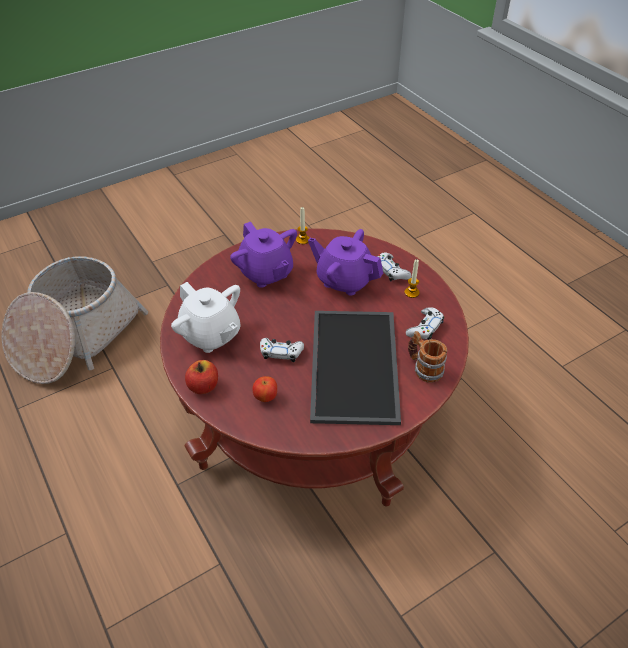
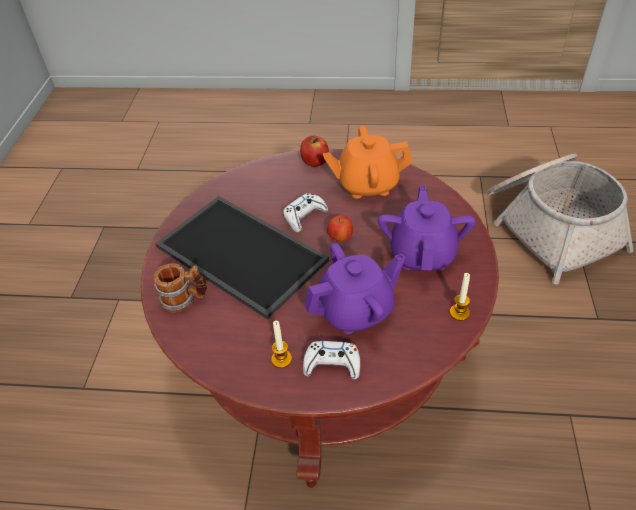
camera: 130 degrees right, 0 degrees up
(211, 335) = (367, 184): white teapot -> orange teapot
(266, 273) = (422, 254): purple teapot -> purple teapot turned 90 degrees clockwise
(266, 397) = (269, 188): apple -> apple (340, 238)
(425, 328) = (225, 334): white game controller -> none

